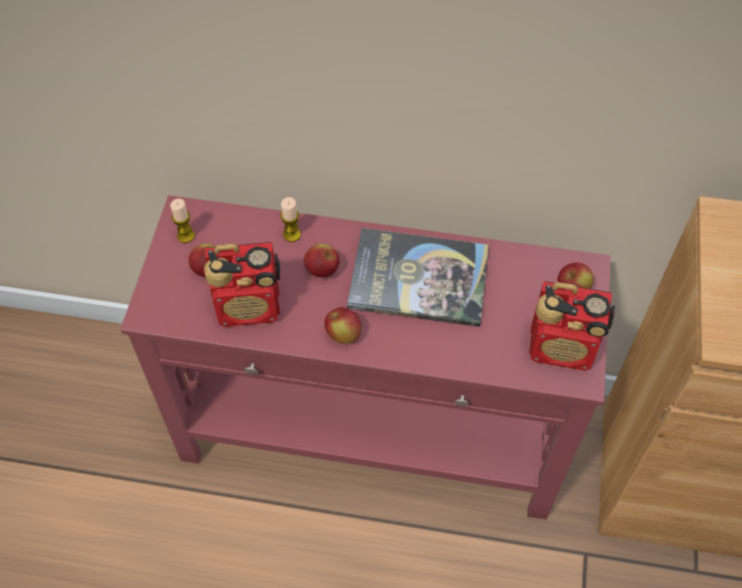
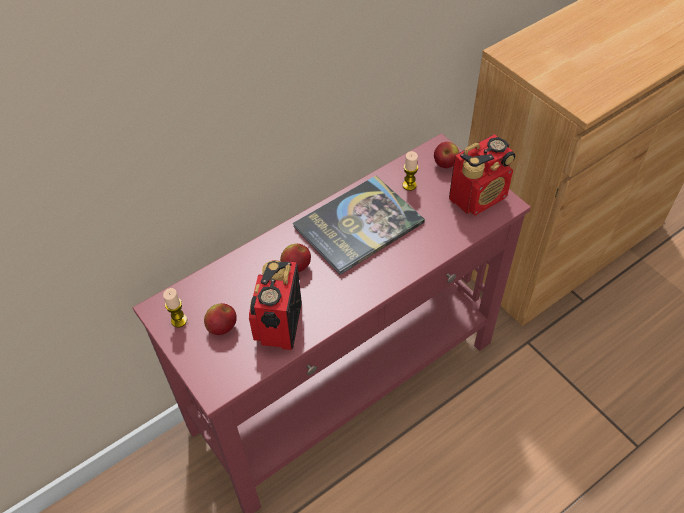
camera: 45 degrees left, 5 degrees down
(249, 307) = (278, 325): radio -> radio turned 150 degrees clockwise
(292, 235) = (250, 263): candle -> candle (409, 185)
(343, 334) = (356, 291): apple -> none

